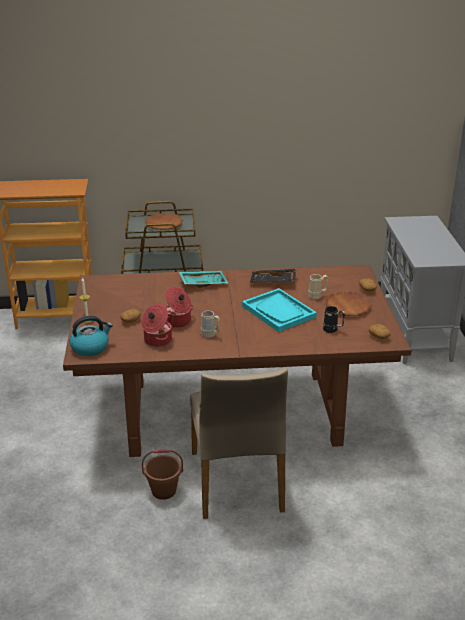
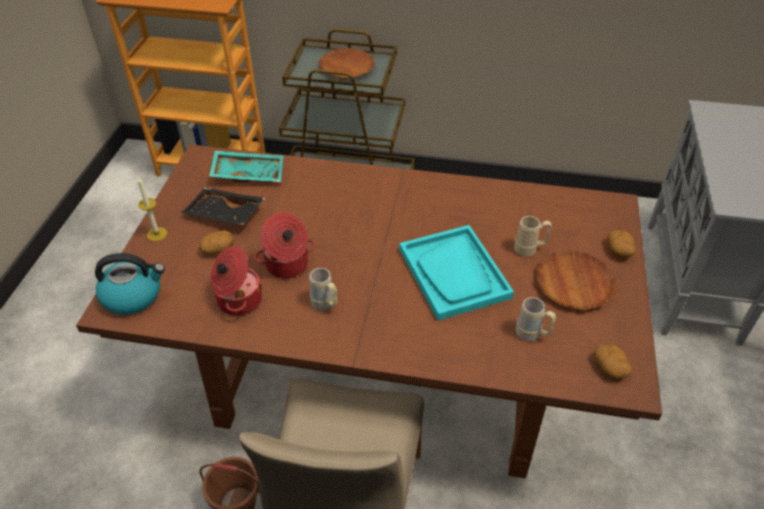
camera: 15 degrees right, 15 degrees up
(203, 283) = (358, 189): turquoise tray -> turquoise tray (248, 173)
(273, 282) = (467, 206): black tray -> black tray (224, 215)
(333, 330) = (532, 334): black mug -> beige mug

